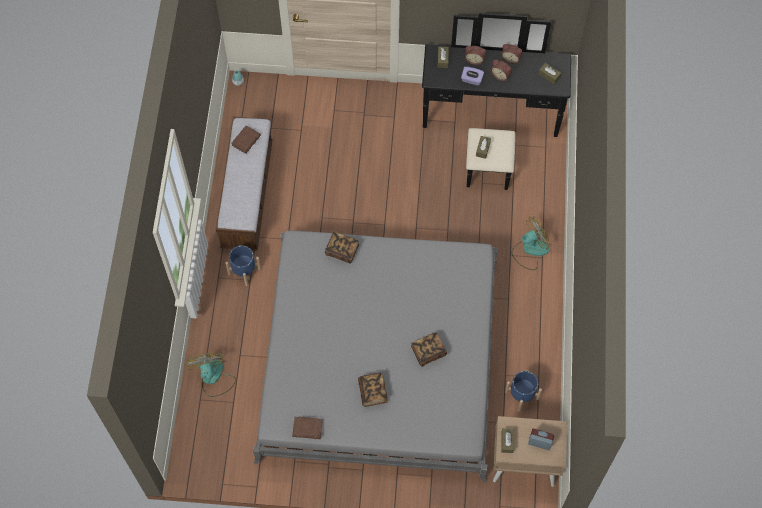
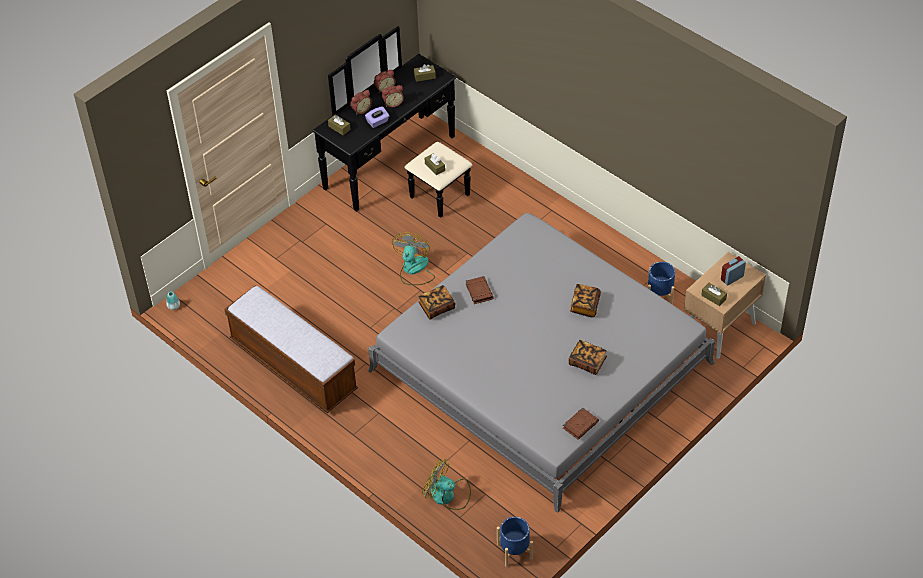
camera: 50 degrees left, 15 degrees down
(244, 271) = (366, 412): blue planter -> blue planter (515, 551)
(246, 140) = (260, 311): brown book -> brown book (479, 291)
(530, 250) = (537, 213): fan -> fan (414, 270)

